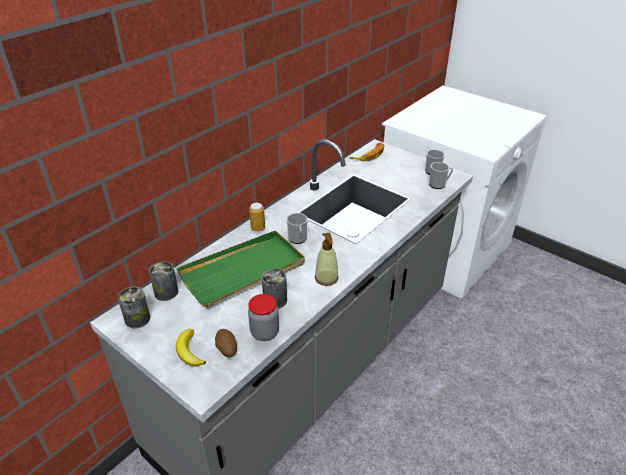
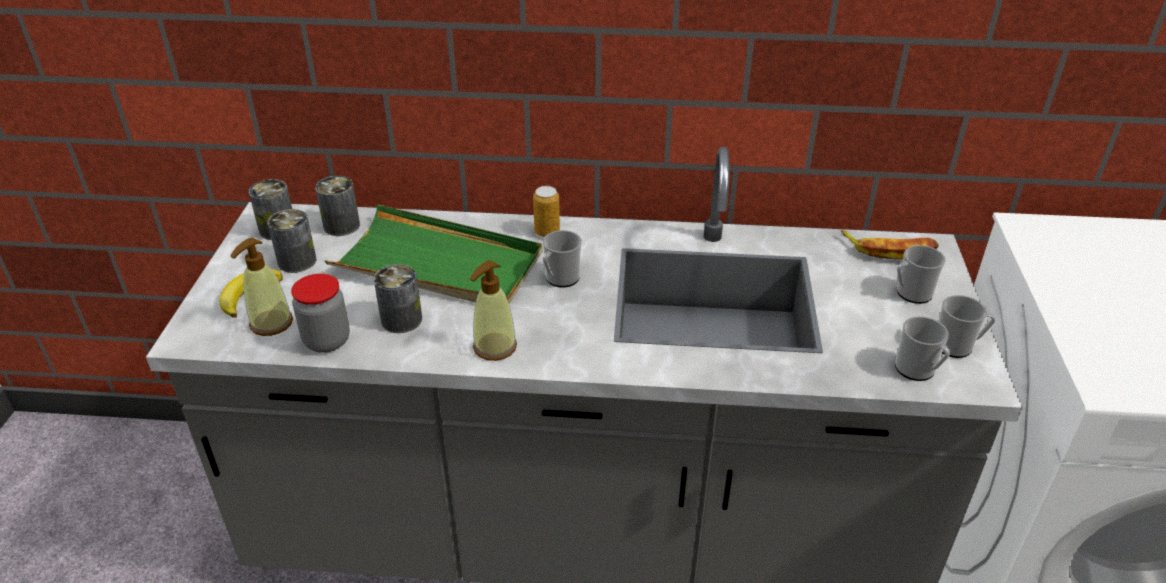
camera: 55 degrees right, 0 degrees up
(179, 321) = (297, 261): none -> can
(226, 350) = (271, 323): potato -> soap dispenser
(398, 164) = (910, 293): none -> mug

